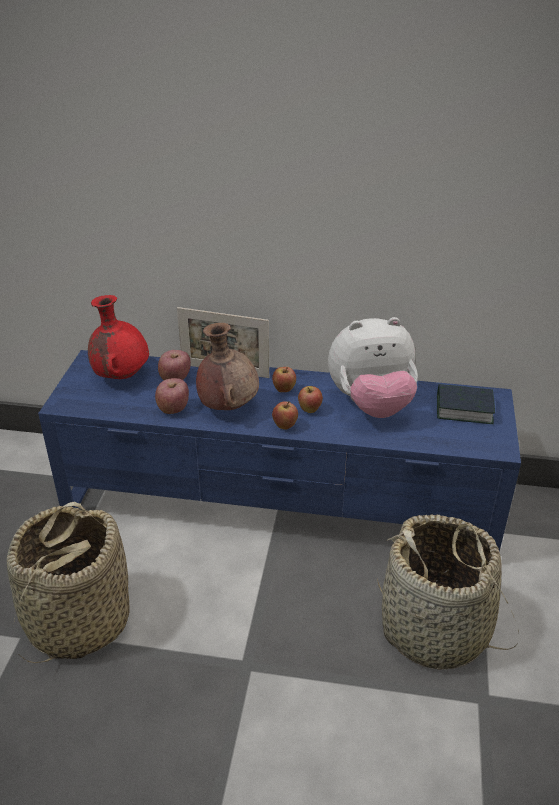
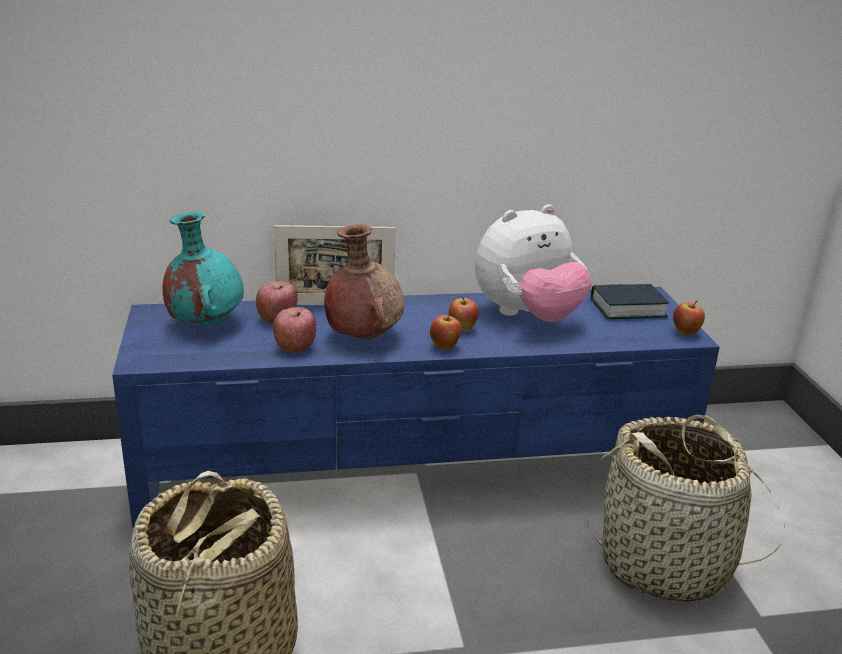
camera: 20 degrees left, 10 degrees down
(121, 376) = (205, 324): red vase -> turquoise vase
(284, 390) = (419, 314): apple -> apple (685, 333)

